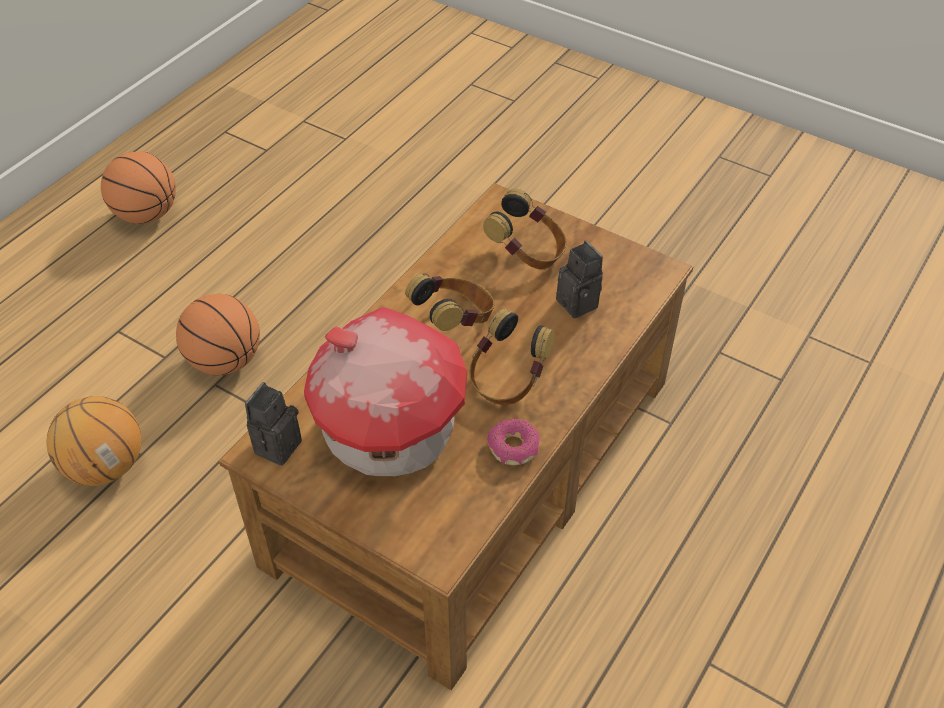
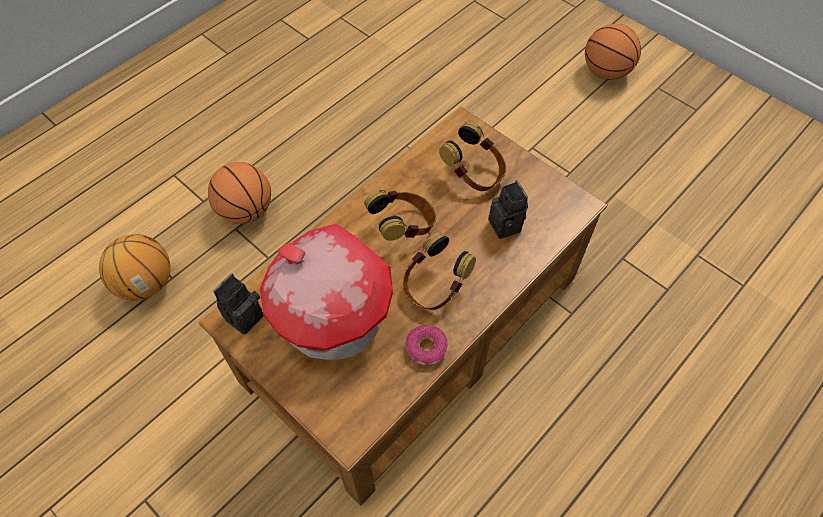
camera: 10 degrees right, 10 degrees up
(146, 215) = (211, 82): basketball -> basketball (606, 72)

